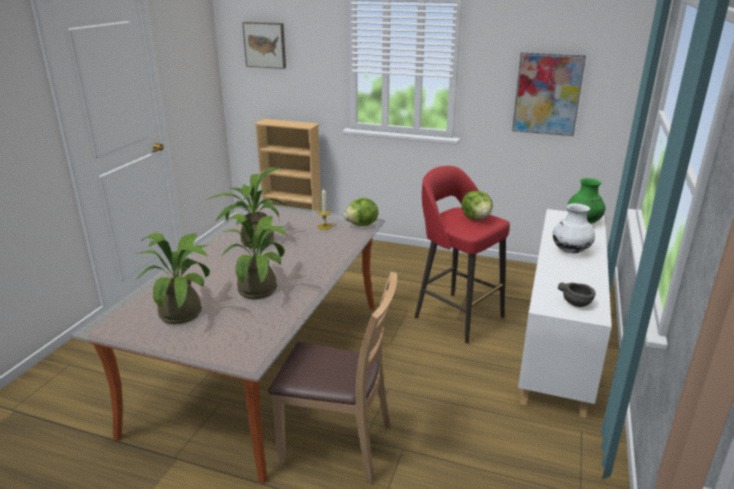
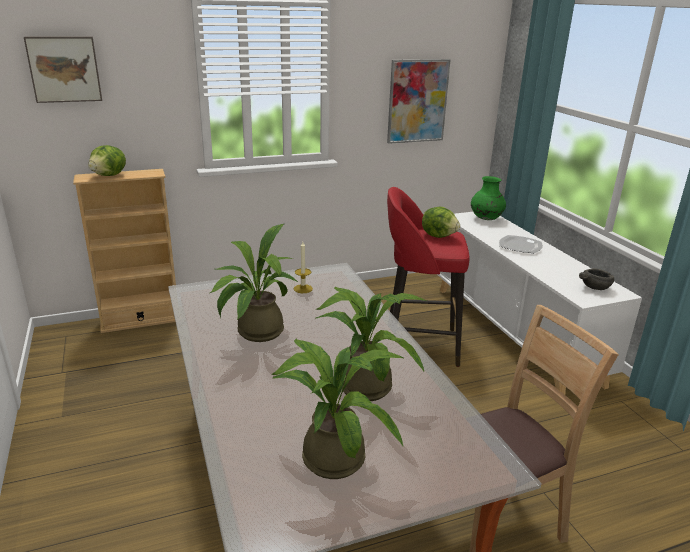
camera: 40 degrees left, 0 degrees up
(362, 225) = (337, 275): lettuce -> lettuce (109, 175)
(570, 251) = (519, 246): white vase -> plate

